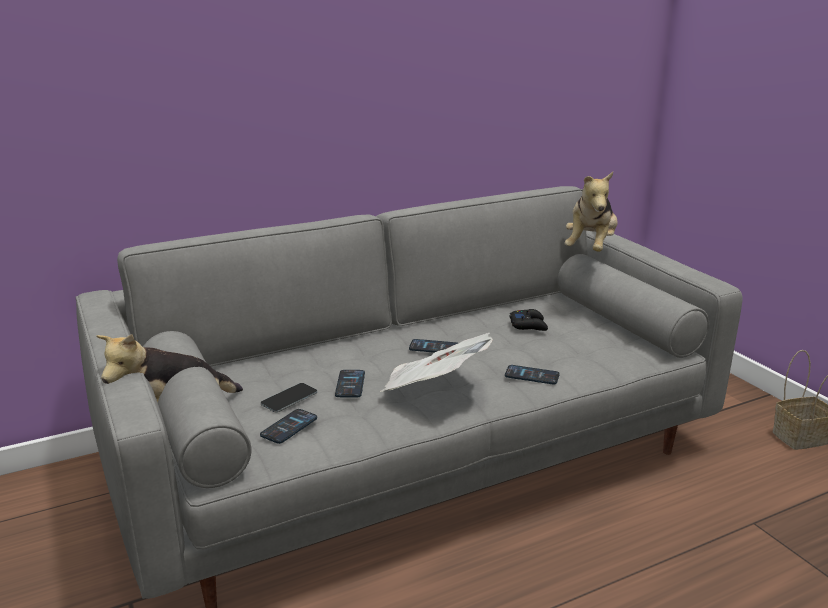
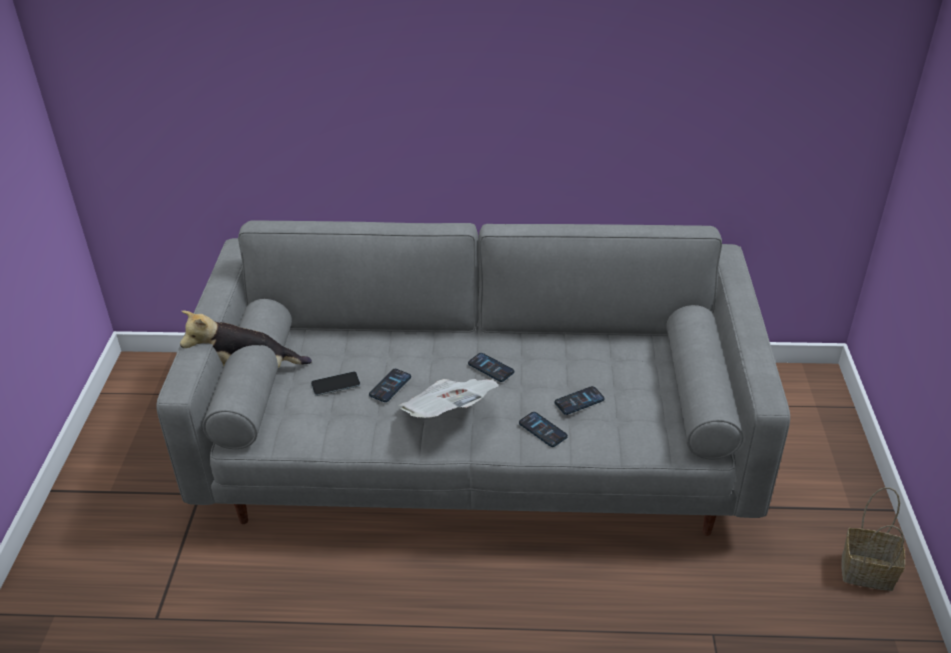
camera: 30 degrees right, 15 degrees up
(289, 427) = (314, 413): phone -> phone (579, 401)
(528, 325) = (600, 369): black game controller -> none
(590, 249) = (696, 308): plush toy -> none

